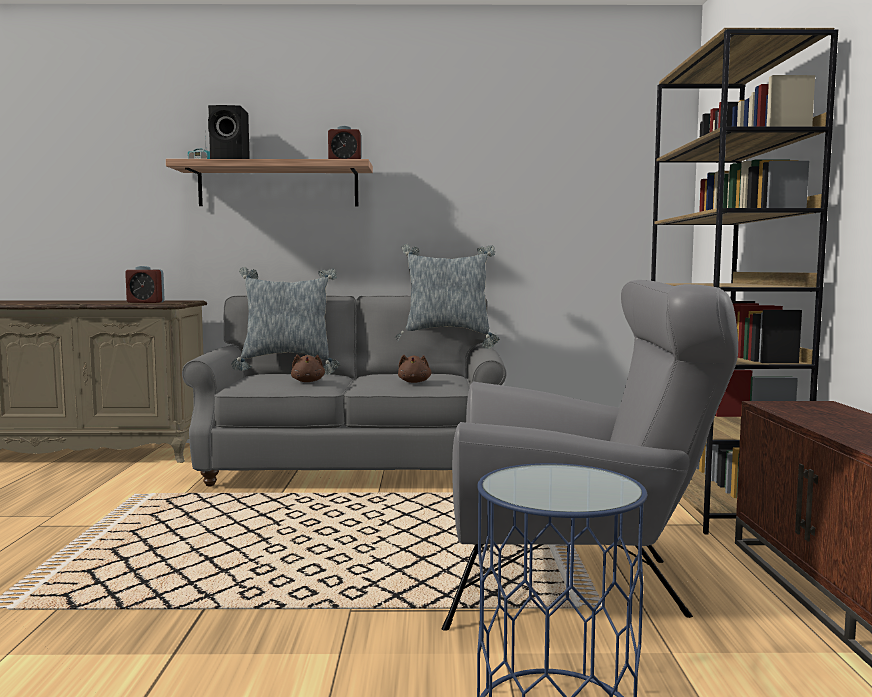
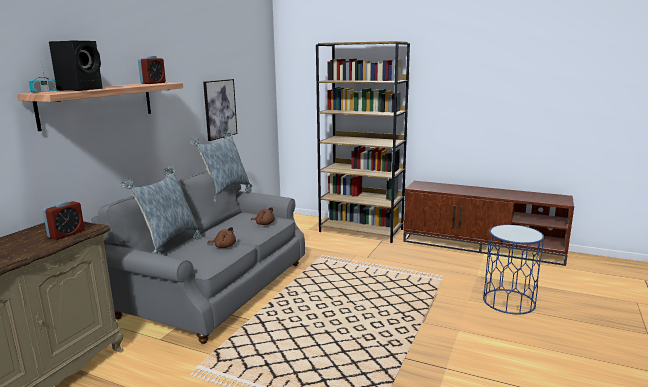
camera: 65 degrees left, 10 degrees up
(510, 217) = (220, 109): none -> picture
(581, 581) = (420, 273): grey armchair -> none

